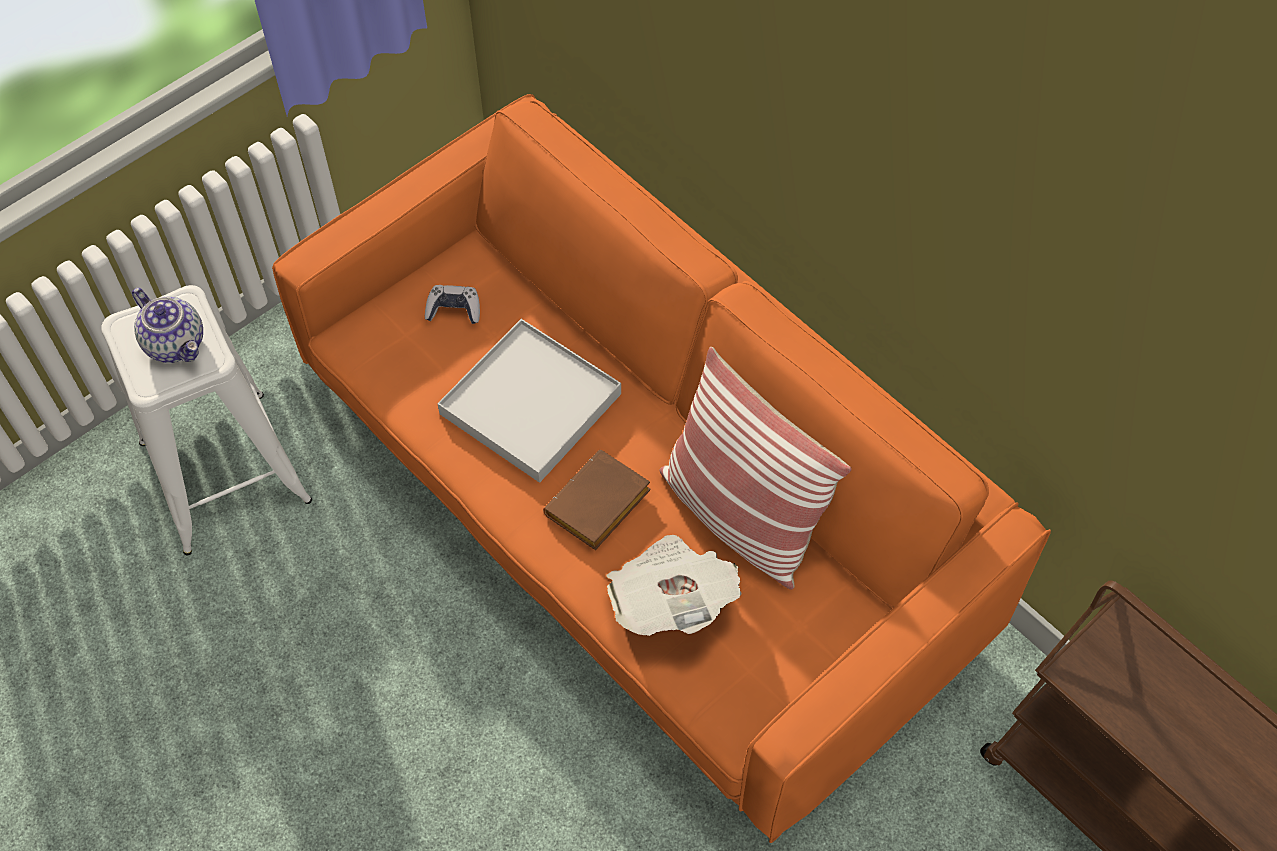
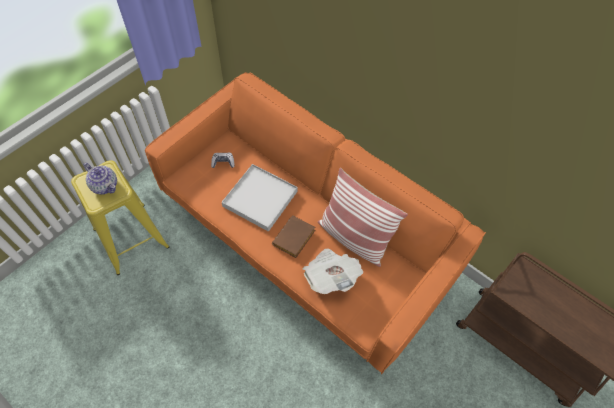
camera: 10 degrees left, 0 degrees up
(225, 471) = (131, 238): white stool -> yellow stool

